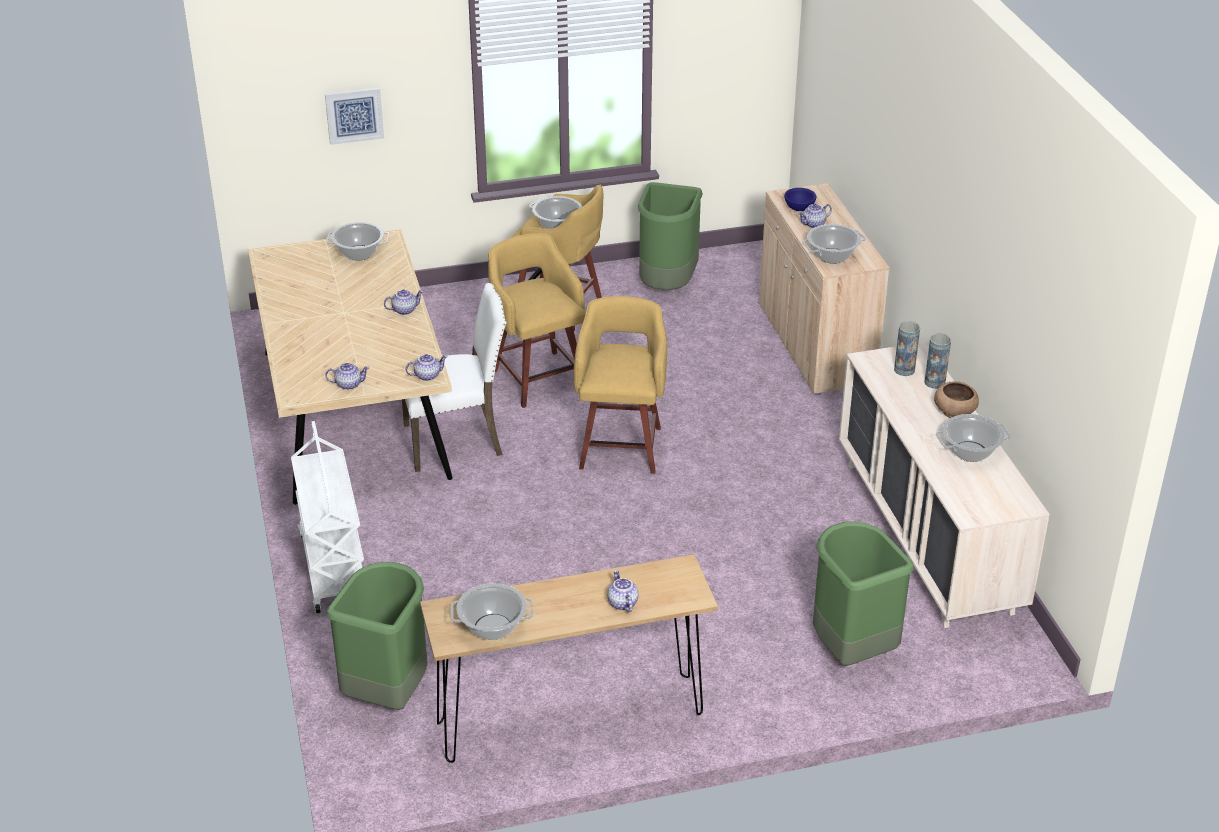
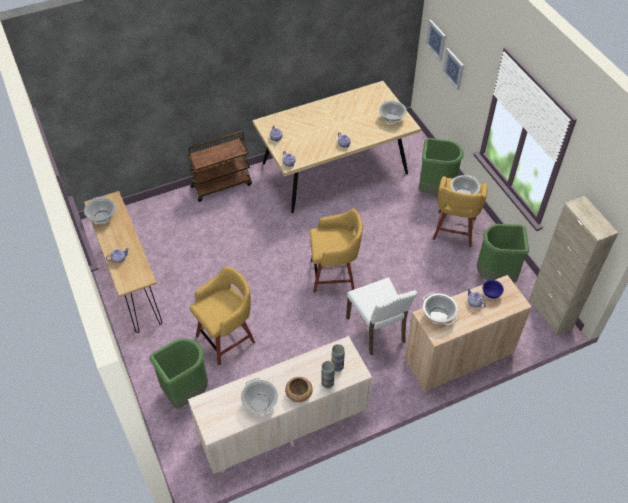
camera: 80 degrees right, 15 degrees up
(285, 107) = (436, 39): none -> picture
(333, 567) = (221, 185): white cart -> brown cart
(387, 693) = (145, 219): green trash can -> green trash can (434, 189)
(456, 441) = (322, 209): white chair -> white chair (377, 330)
(538, 377) = (385, 231): yellow stool -> yellow stool (227, 338)
(750, 253) = (550, 313): none -> beige cabinet

